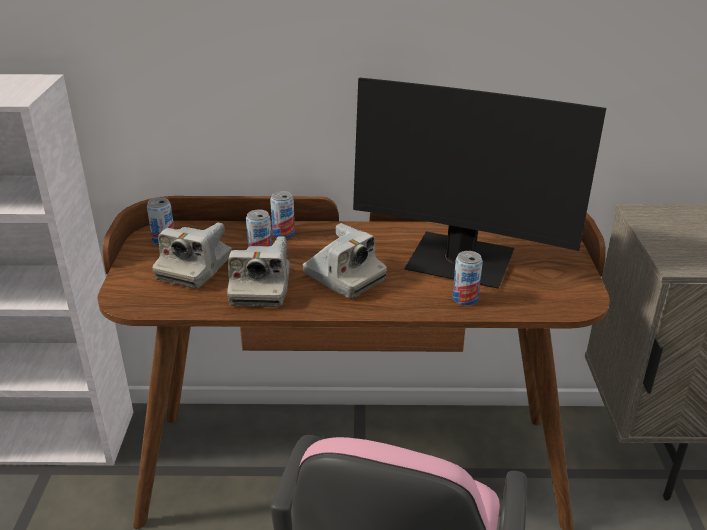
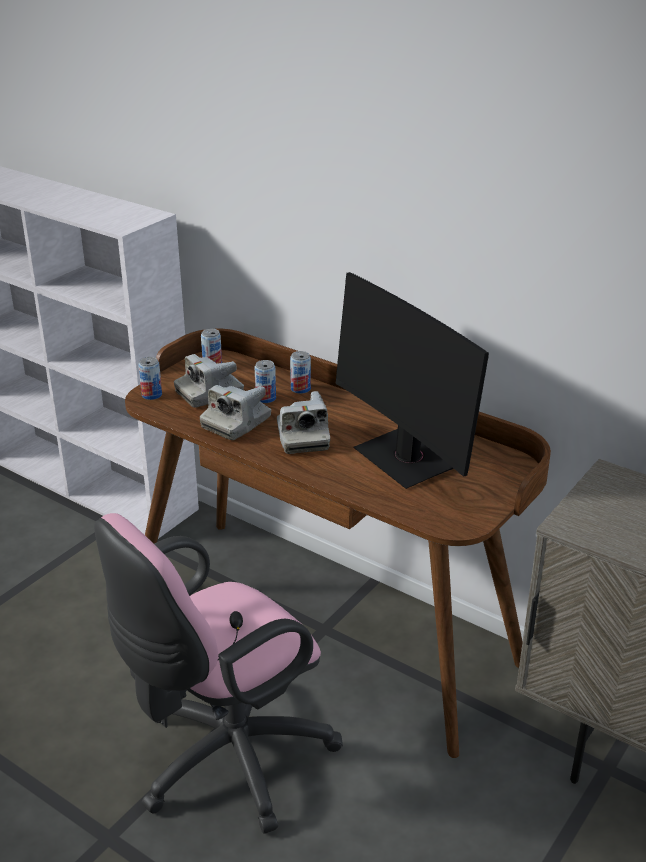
camera: 35 degrees right, 0 degrees up
(465, 298) = (371, 486): can -> can (152, 395)

